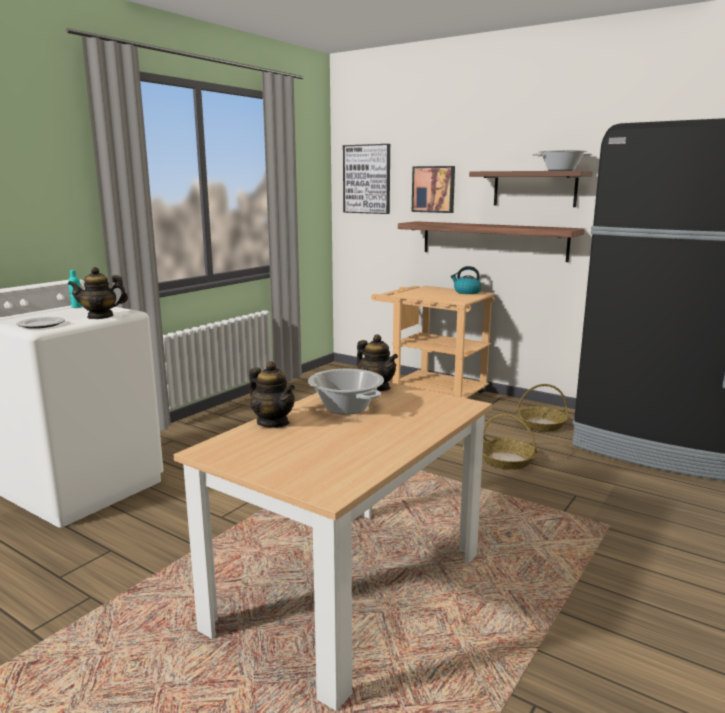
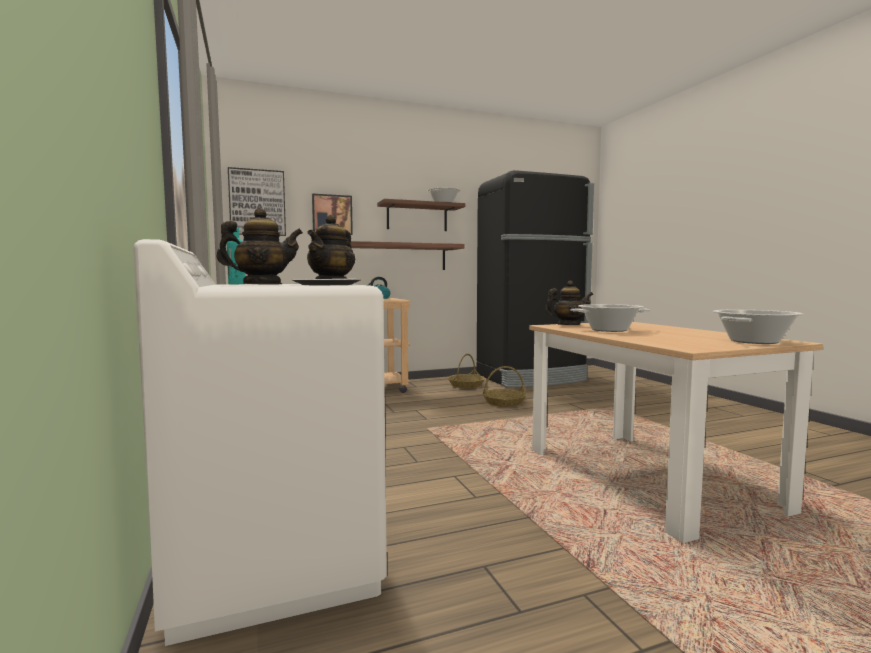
camera: 55 degrees left, 10 degrees down
(273, 423) = (630, 338): teapot -> teapot (262, 284)
(305, 475) = (753, 341): none -> cooking pot

